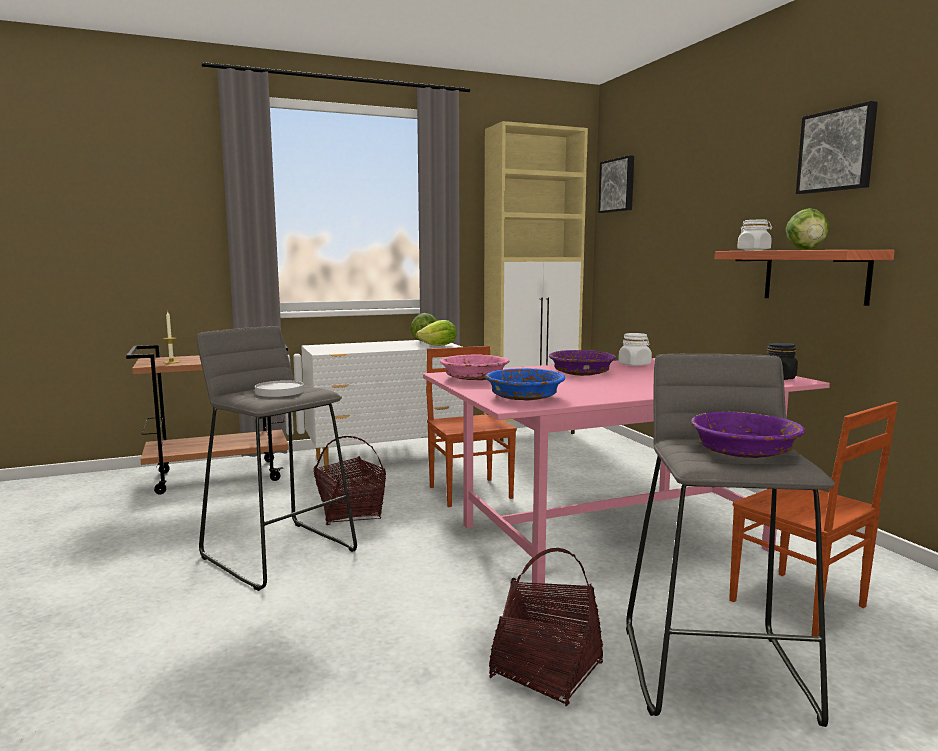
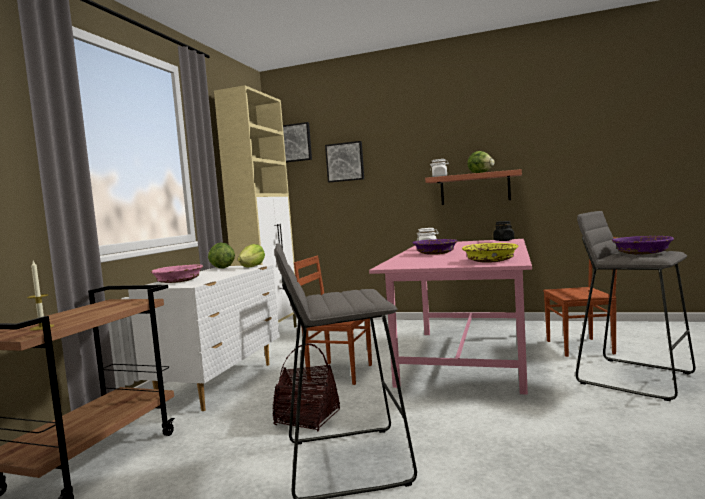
camera: 50 degrees left, 5 degrees down
(280, 392) = (348, 296): white plate -> none
(474, 378) = (412, 264): pink bowl -> pink bowl (178, 281)
(523, 396) = (490, 260): blue bowl -> yellow bowl
(547, 670) = (613, 412): basket -> none
(837, 150) = (478, 122): picture -> picture (345, 162)

